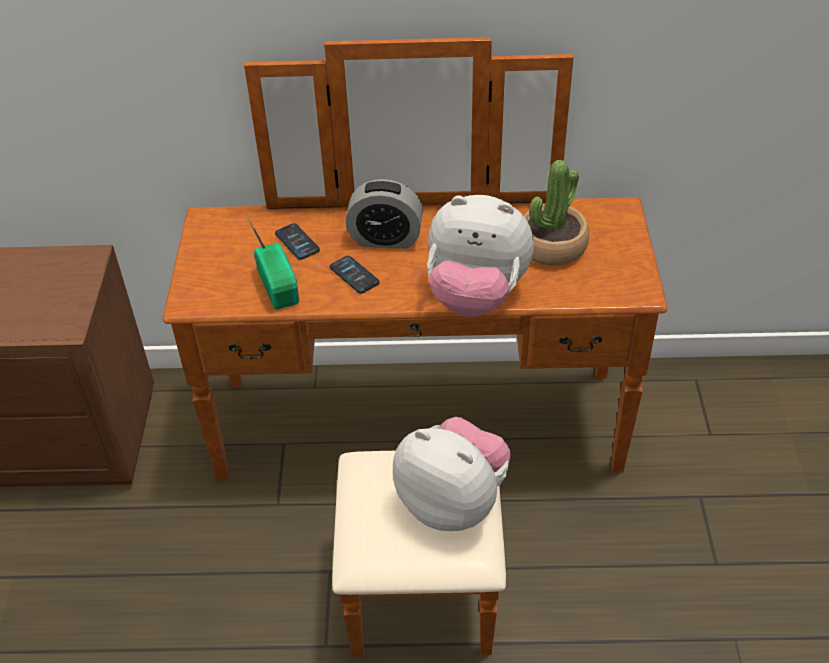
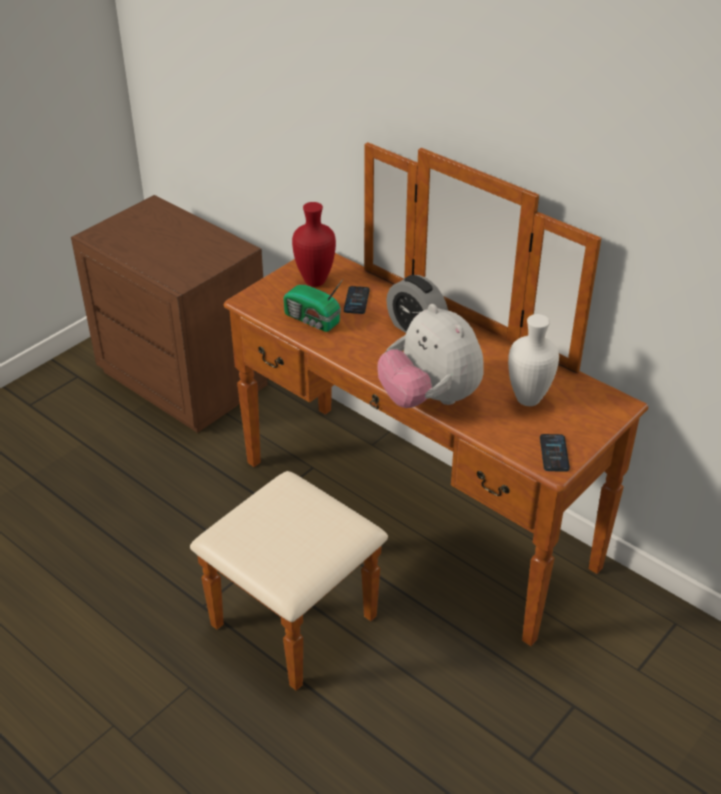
camera: 40 degrees right, 5 degrees down
(235, 246) = (316, 282): none -> red vase
(279, 285) = (312, 320): radio -> radio turned 105 degrees clockwise
(354, 275) = (366, 341): phone -> phone (554, 453)
(453, 502) = (313, 542): plush toy -> none
(552, 246) = (528, 398): potted plant -> white vase

